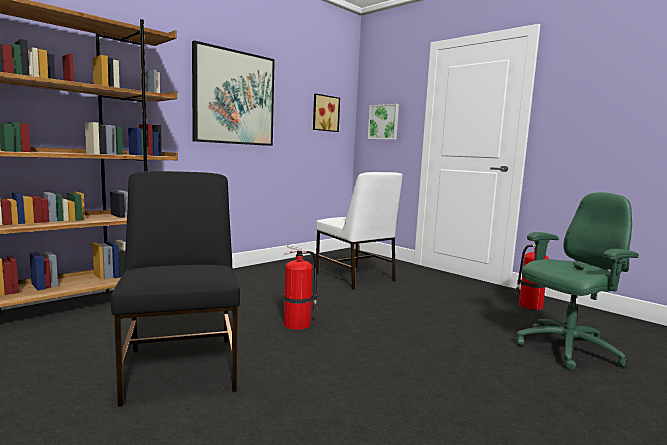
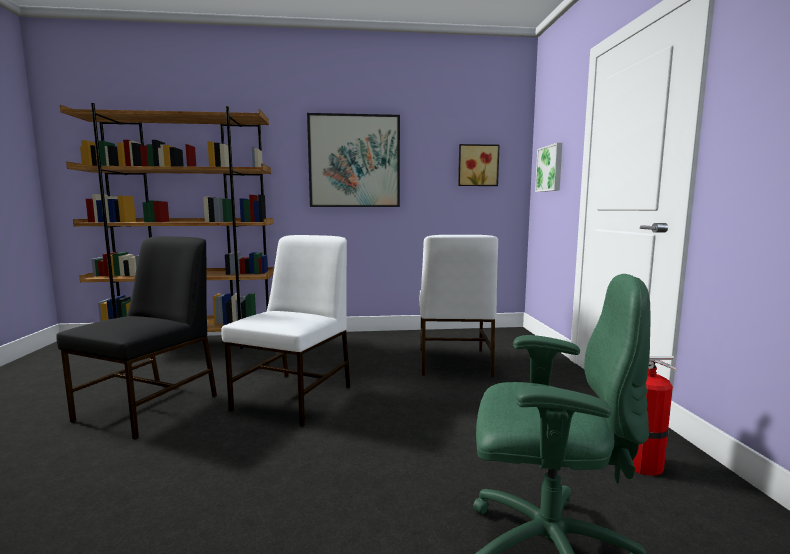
camera: 40 degrees right, 0 degrees up
(298, 324) = (295, 397): fire extinguisher -> white chair

